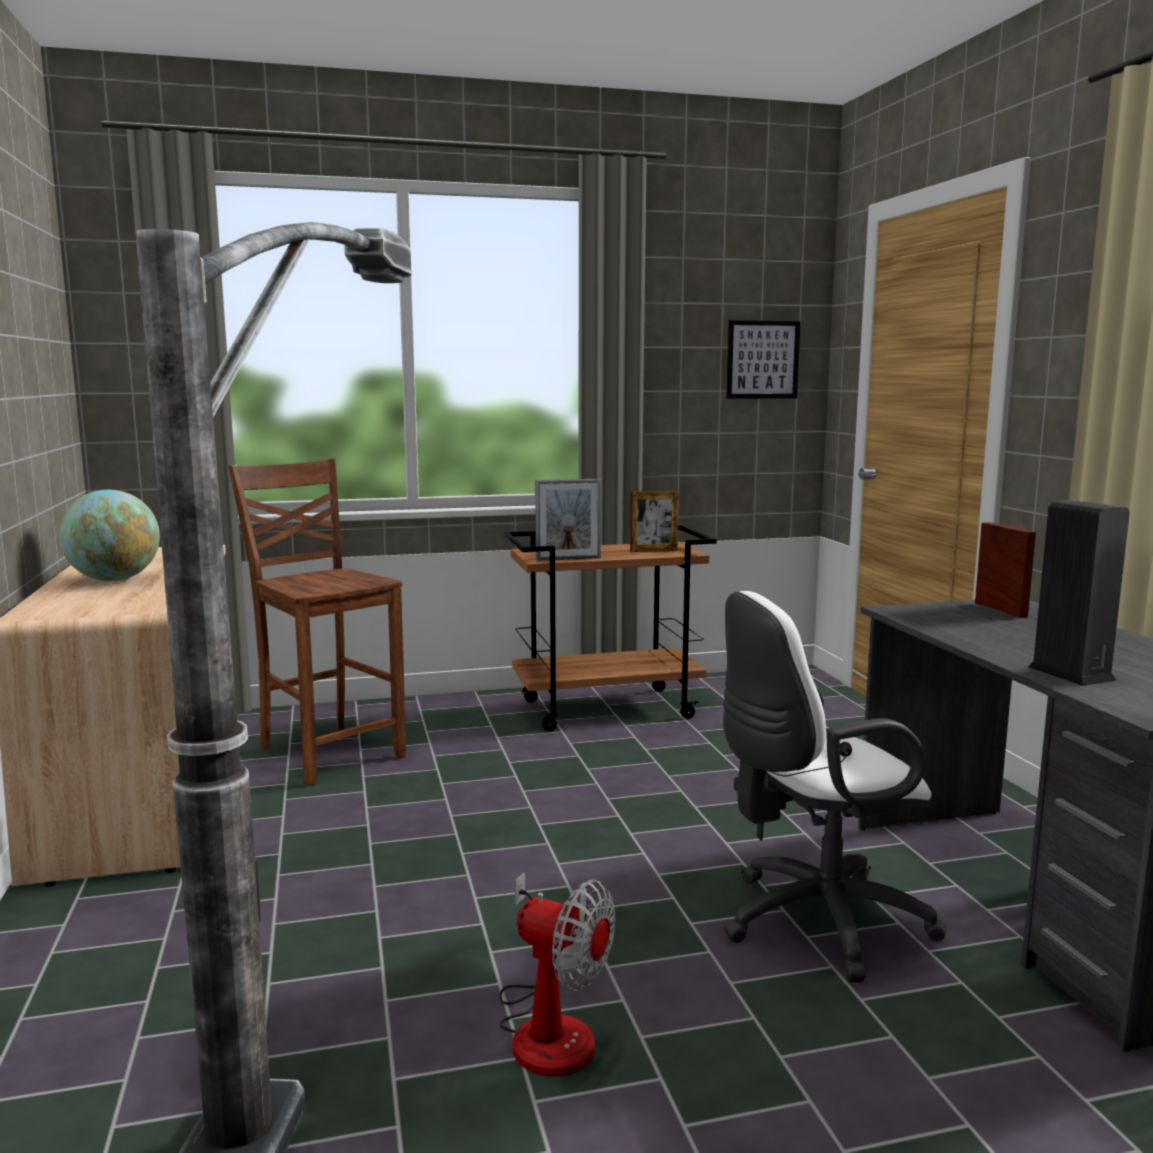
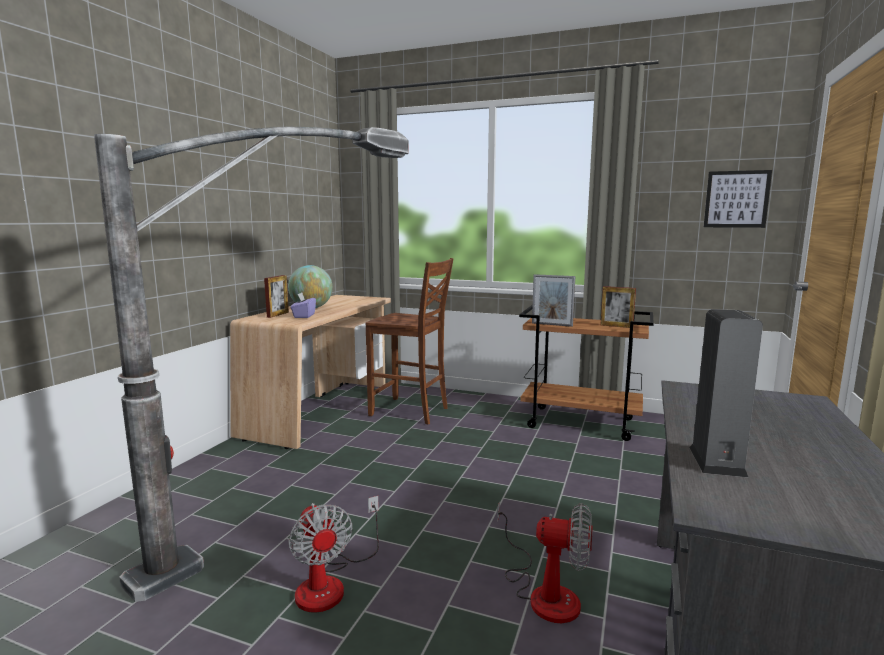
camera: 35 degrees right, 0 degrees up
(142, 595) = (304, 316): none -> purple tissue box
(329, 752) = (411, 412): brown chair -> brown chair turned 120 degrees clockwise
(814, 922) = (544, 592): white office chair -> fan
(1000, 610) = (778, 402): picture frame -> picture frame (278, 315)

